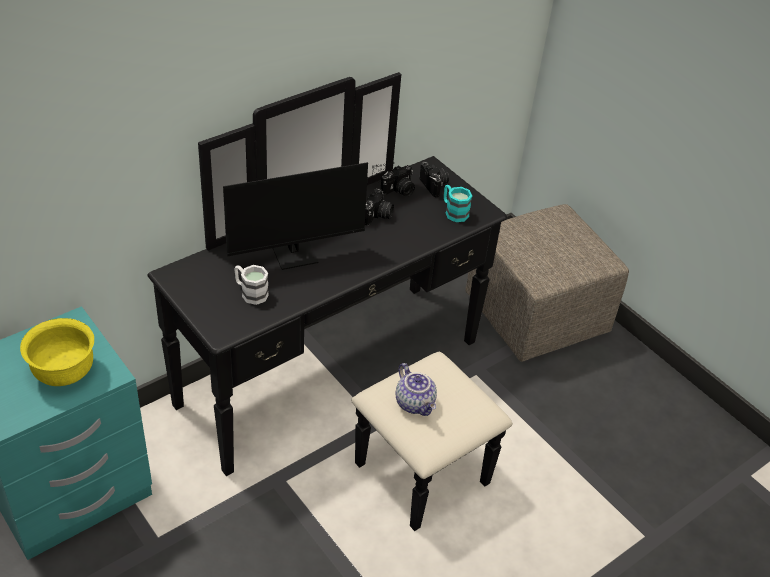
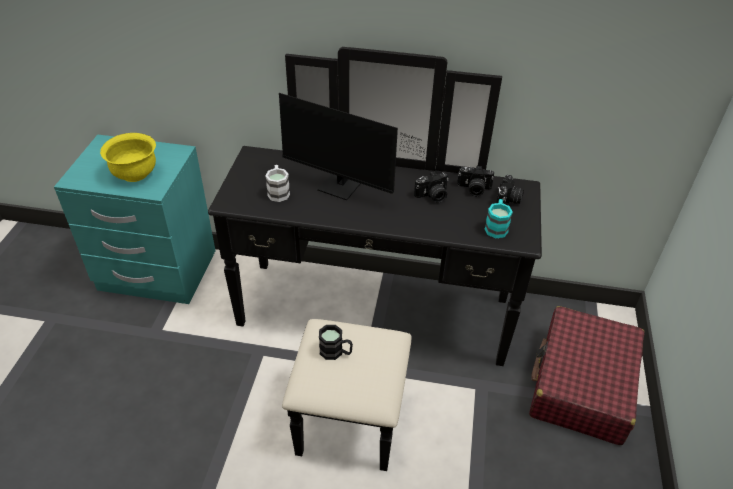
camera: 50 degrees right, 0 degrees up
(415, 403) = (336, 352): teapot -> black mug
(537, 316) = (582, 385): beige ottoman -> red suitcase

